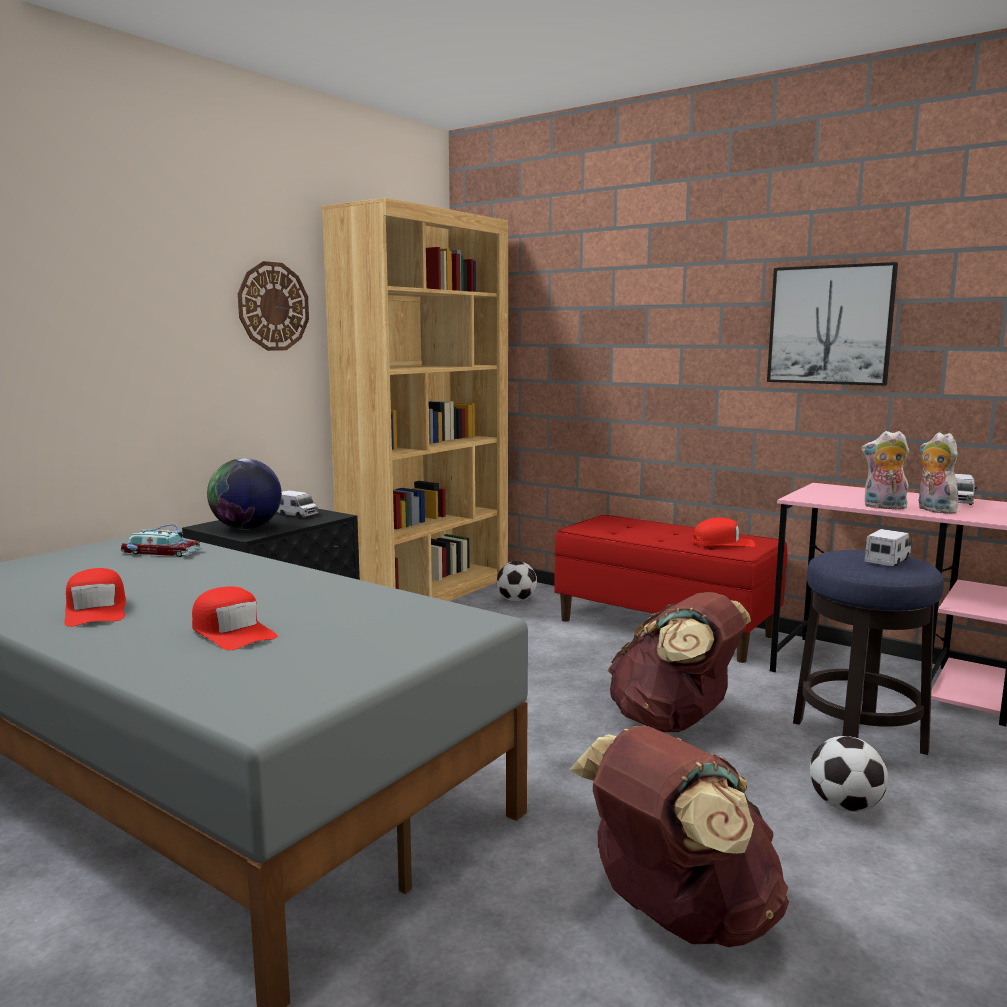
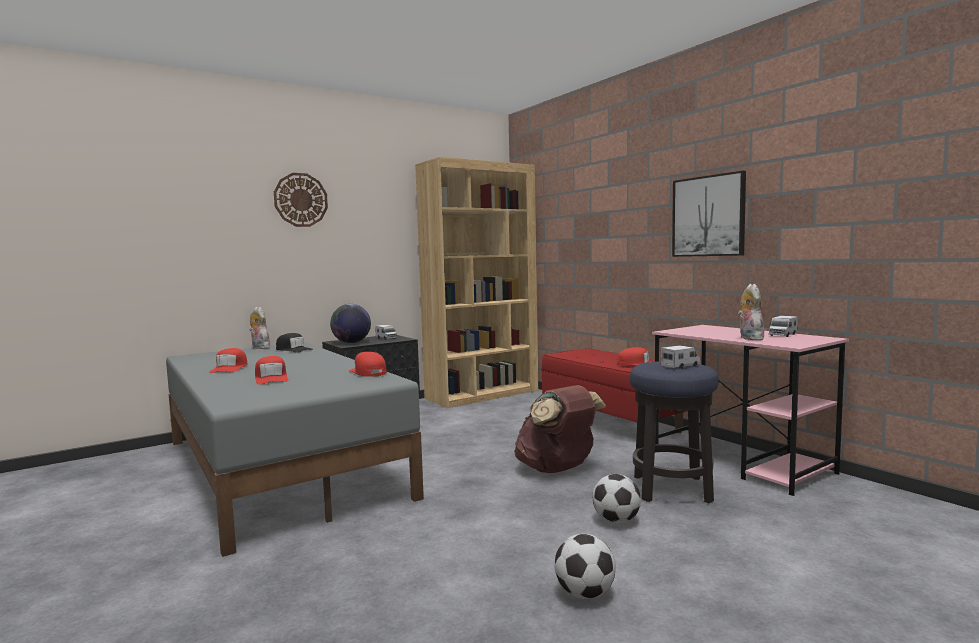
camera: 20 degrees right, 5 degrees down
(161, 552) = (293, 350): toy car -> black cap
(273, 306) = (384, 221): wall clock -> wall clock (301, 200)
(401, 602) = (368, 372): none -> red cap
(516, 600) = (531, 402): football -> football (584, 594)
(677, 917) = (452, 553): brown backpack -> none
(883, 507) = (715, 336): plush toy -> plush toy (259, 348)

